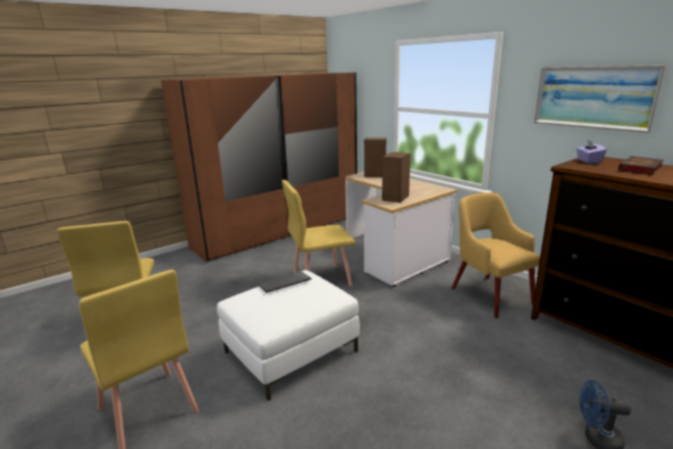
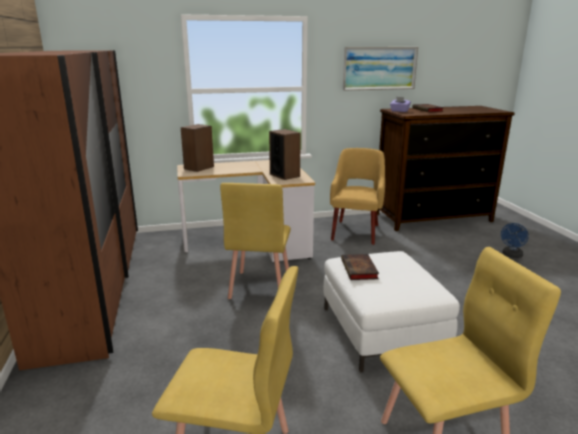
camera: 65 degrees left, 0 degrees up
(284, 283) = (360, 270): keyboard -> book
(489, 294) = (356, 231): yellow armchair -> yellow armchair turned 105 degrees clockwise

